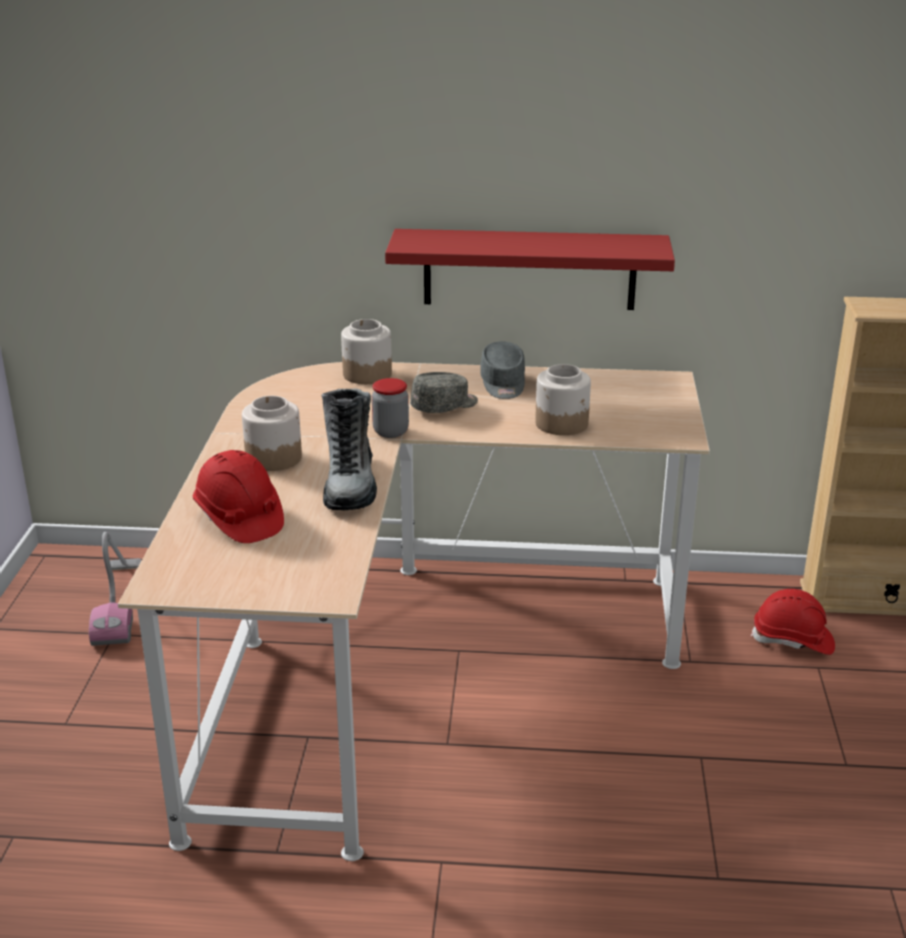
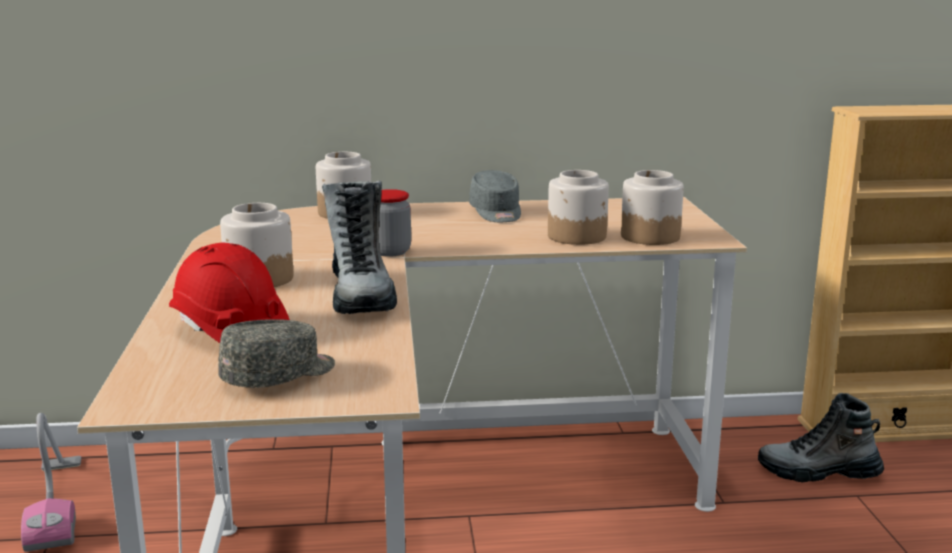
camera: 10 degrees left, 10 degrees down
(445, 406) = (442, 230): grey cap -> grey cap (280, 376)
(529, 269) = (513, 94): red shelf -> none
(627, 429) = (649, 236): none -> jar
(793, 640) = (818, 472): red hard hat -> boot

